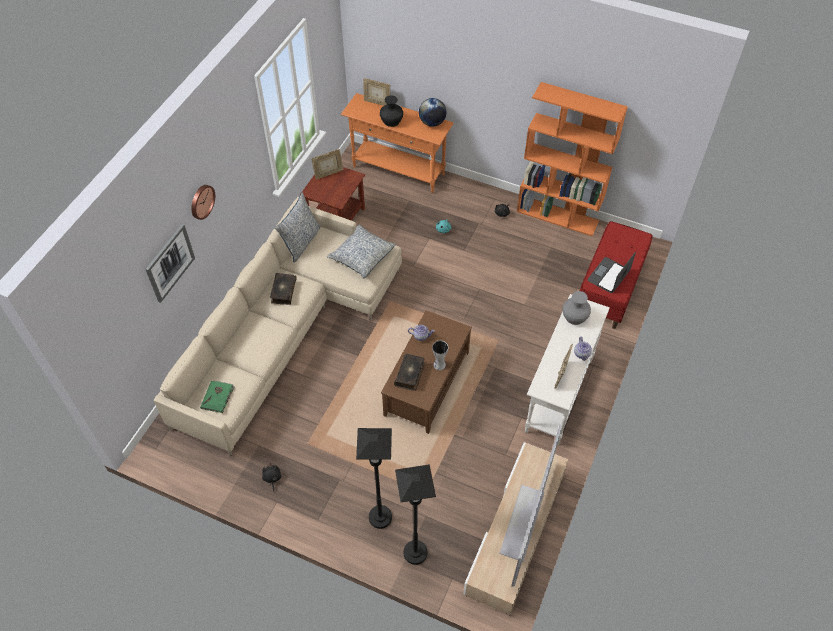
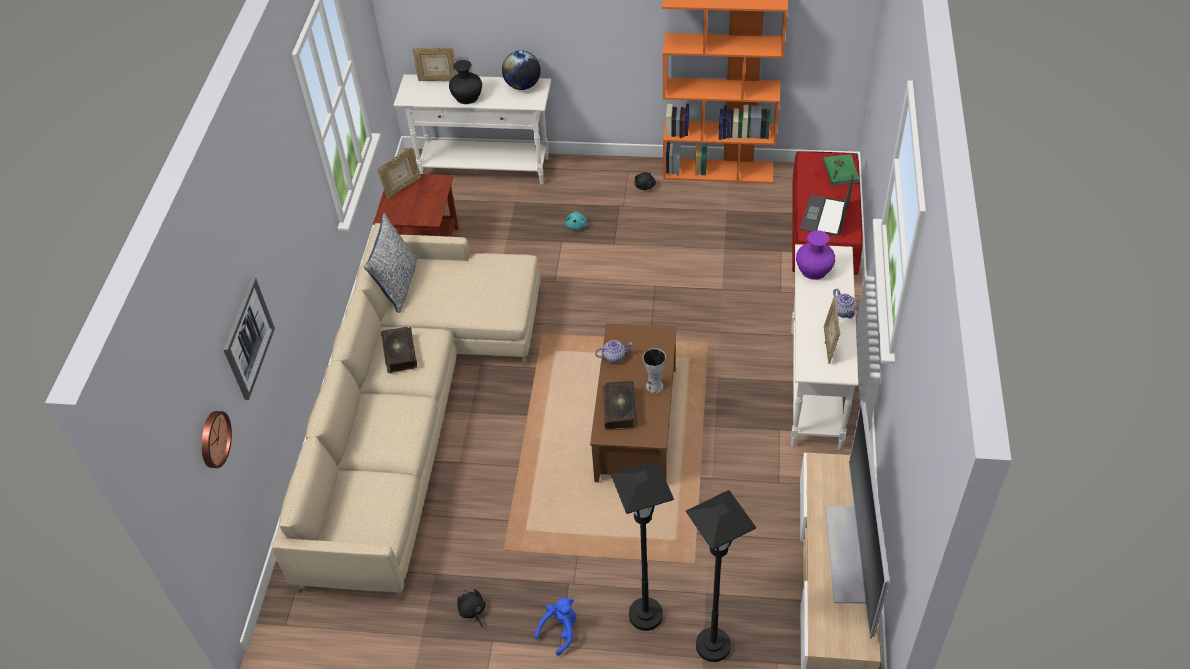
camera: 15 degrees left, 5 degrees down
(201, 201) = (267, 242): wall clock -> wall clock (213, 439)
(218, 397) = (362, 518): green book -> green book (841, 171)
(322, 509) = (560, 630): none -> blue plush toy
(362, 256) = (490, 280): pillow -> none
(398, 170) = (485, 169): orange console table -> white console table
(574, 317) = (814, 270): grey vase -> purple vase

